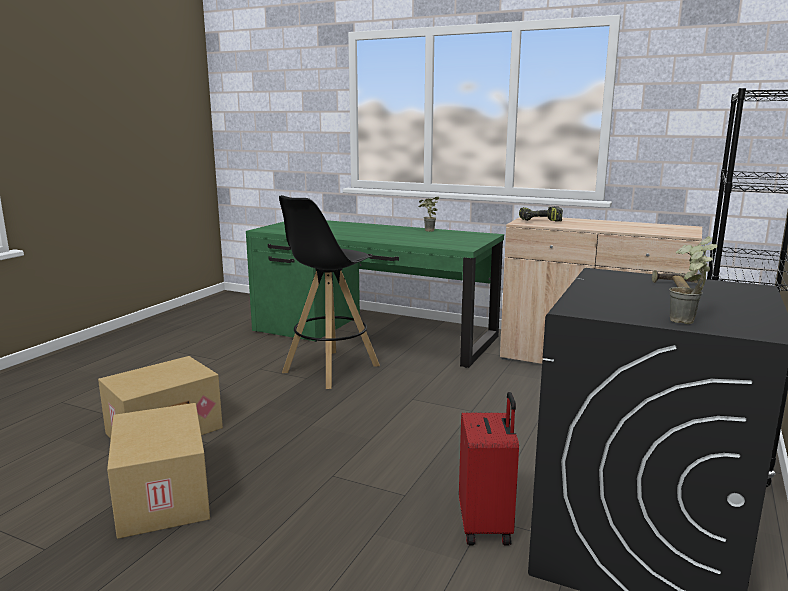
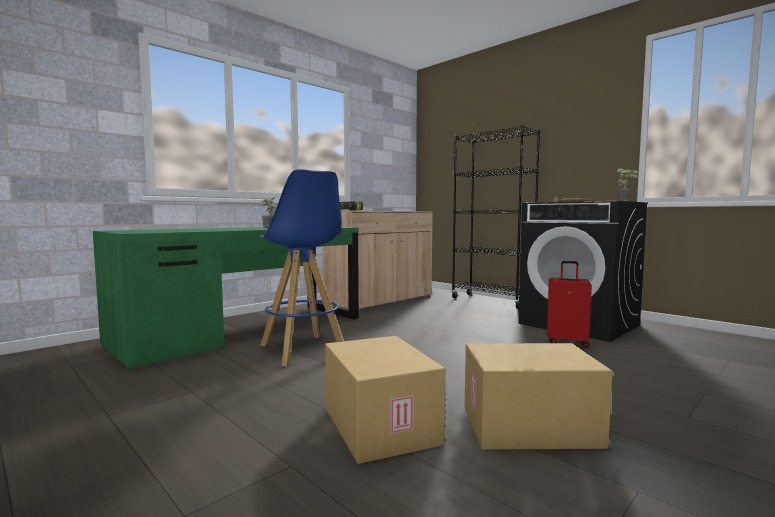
camera: 70 degrees left, 10 degrees down
(330, 369) = (303, 350): black stool -> blue stool

